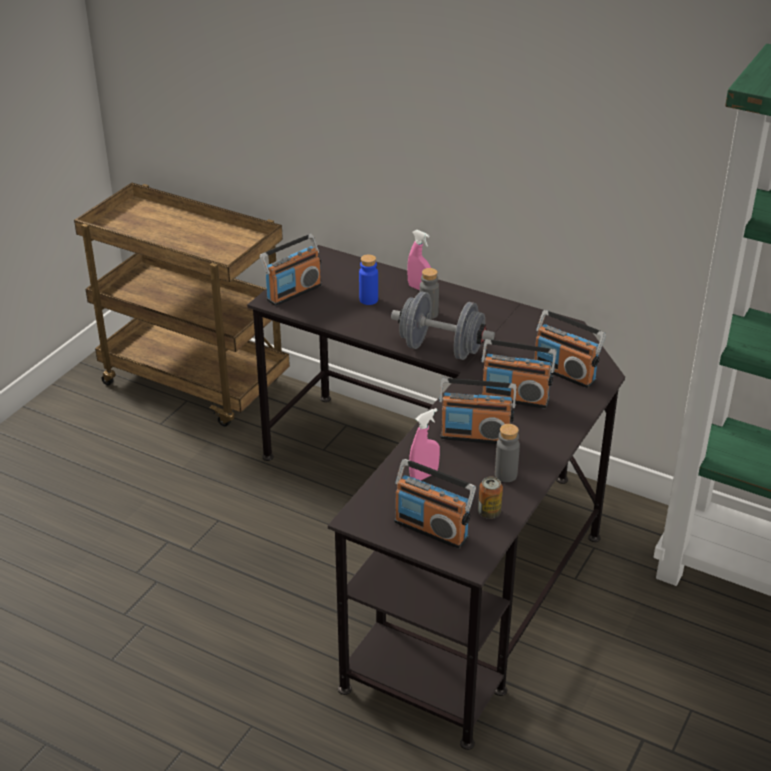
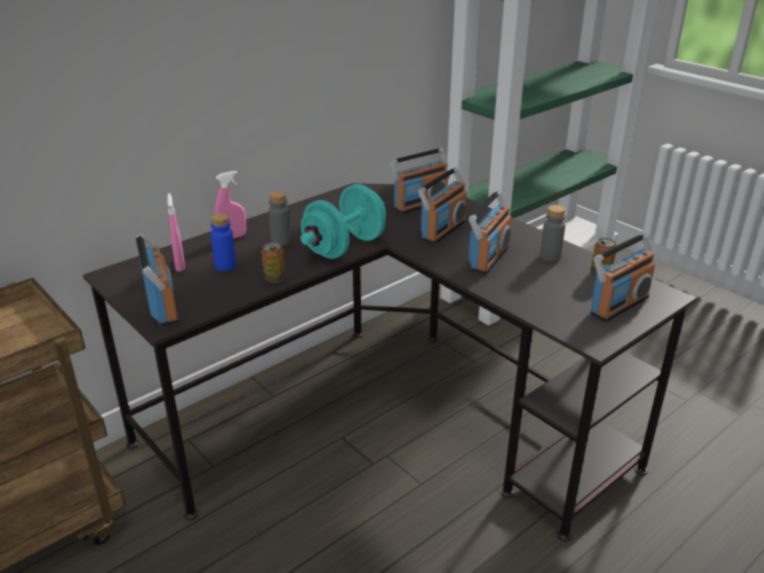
camera: 70 degrees left, 5 degrees down
(363, 328) = (274, 278): none -> can
(424, 475) = (538, 293): pink spray bottle -> pink spray bottle (180, 265)
(441, 349) = (344, 246): grey dumbbell -> turquoise dumbbell

